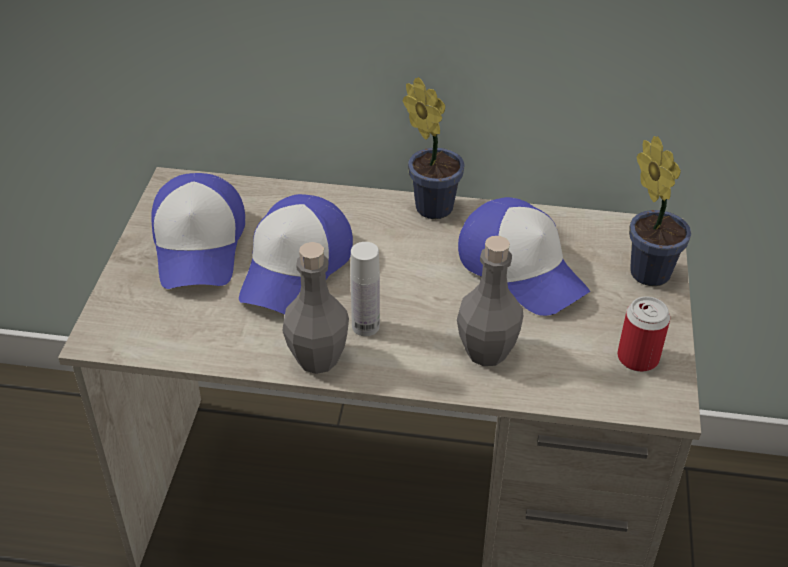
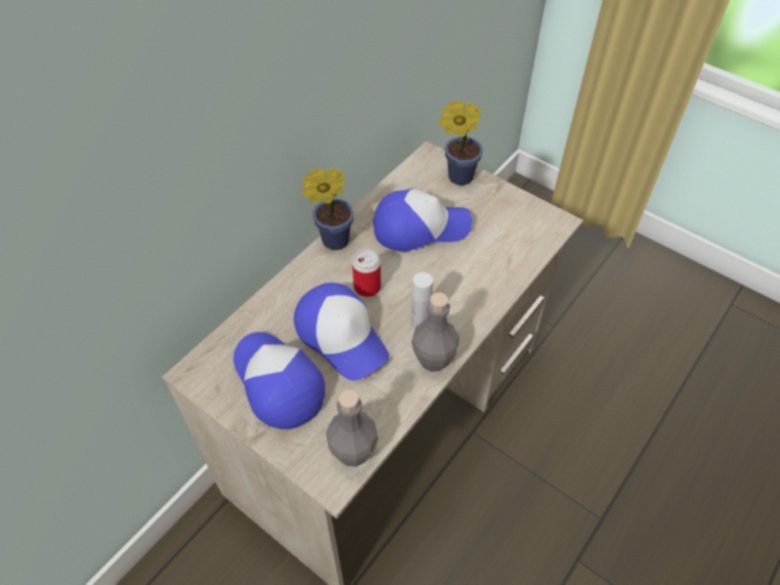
camera: 60 degrees left, 10 degrees up
(199, 245) = (277, 383): cap -> cap turned 150 degrees counterclockwise
(486, 352) = (477, 276): grey bottle -> grey bottle (353, 452)
(637, 358) = (520, 215): can -> can (367, 287)

